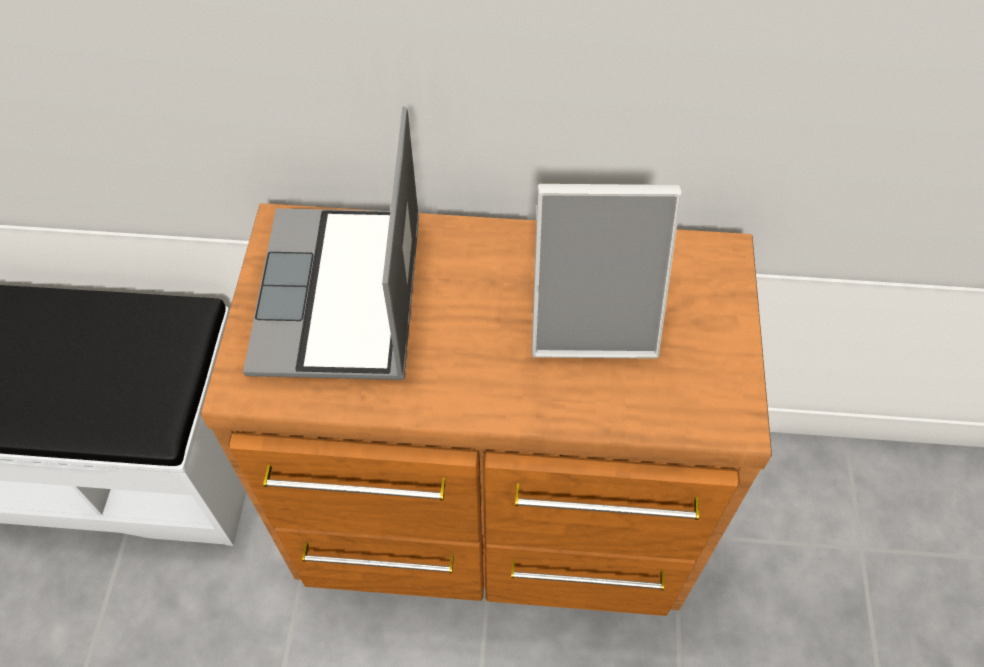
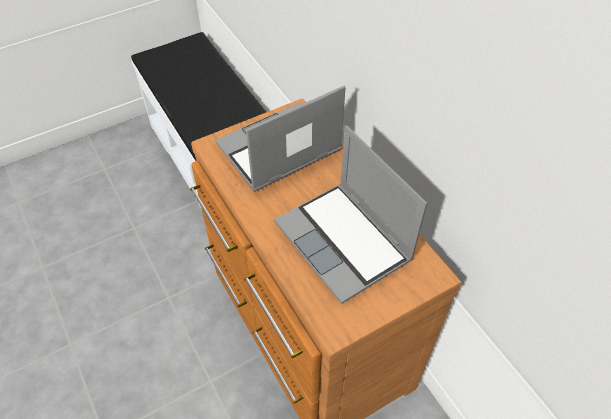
camera: 55 degrees right, 5 degrees down
(594, 320) = (345, 242): picture frame -> laptop

